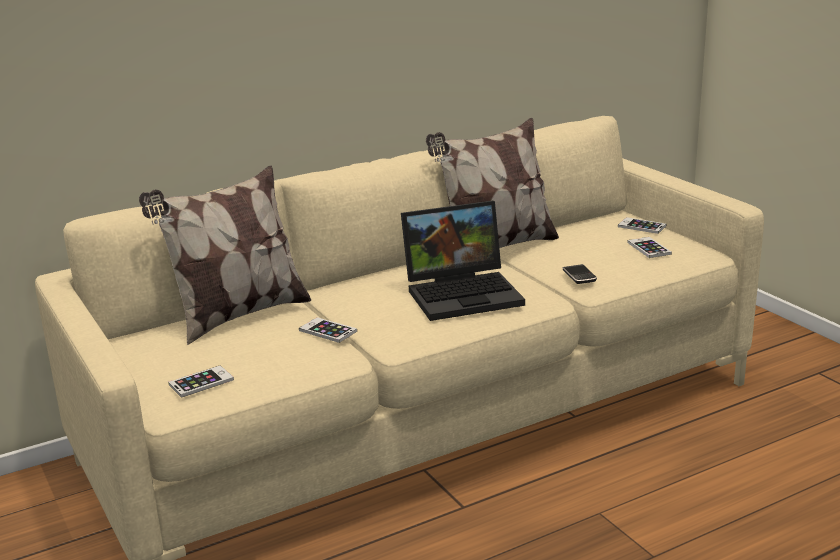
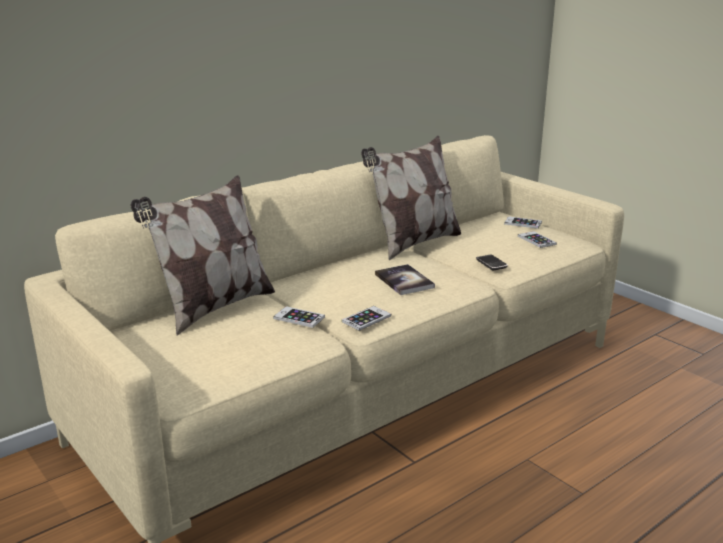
camera: 10 degrees left, 0 degrees up
(201, 382) = (201, 369): phone -> phone (366, 319)
(464, 293) = (404, 281): laptop -> book

